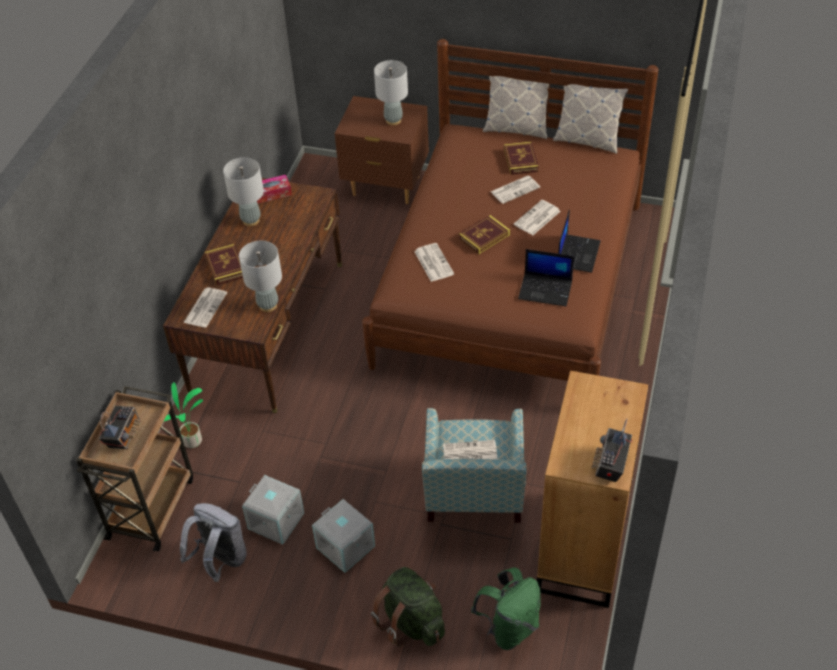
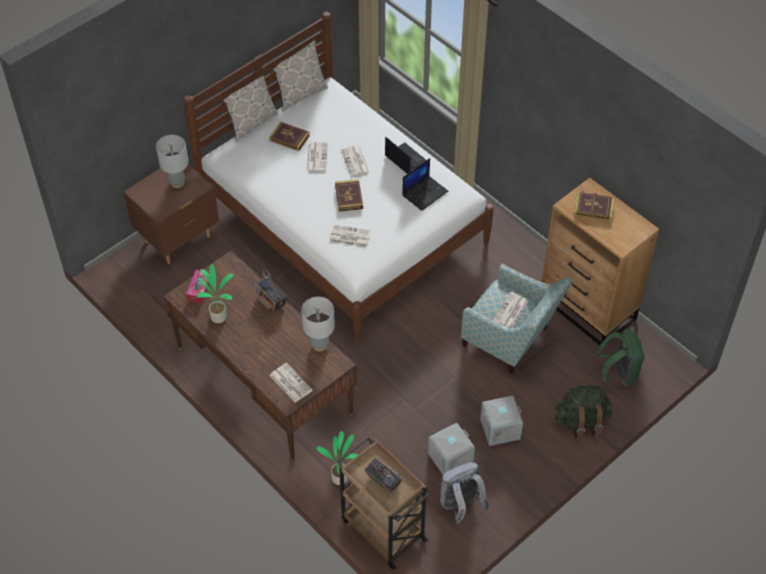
camera: 60 degrees left, 5 degrees up
(225, 266) = (257, 352): book -> book (594, 208)
(251, 220) = (219, 316): grey table lamp -> potted plant
(510, 283) = (343, 222): brown bed -> white bed
(611, 465) = (636, 226): radio -> radio (271, 301)

